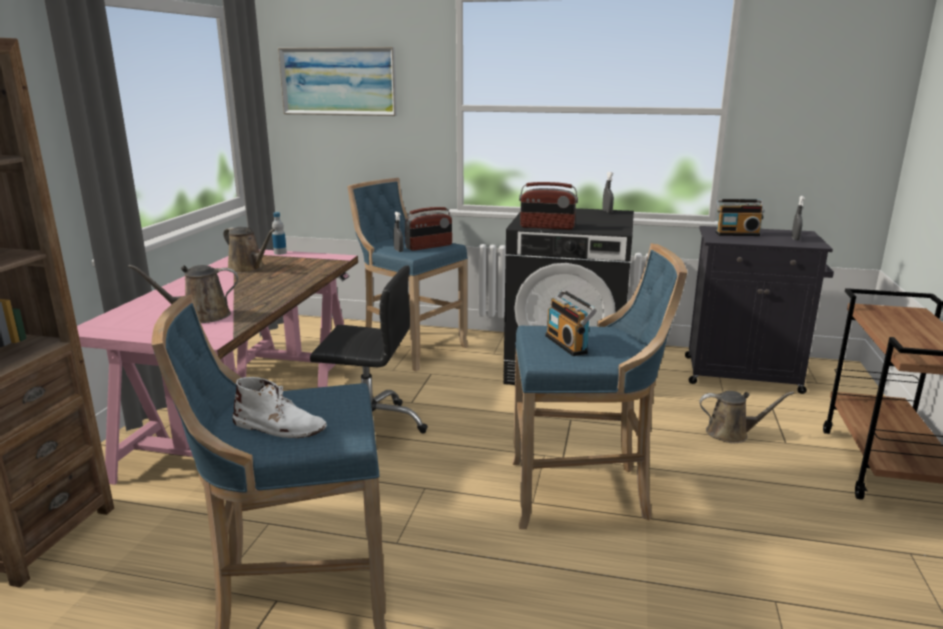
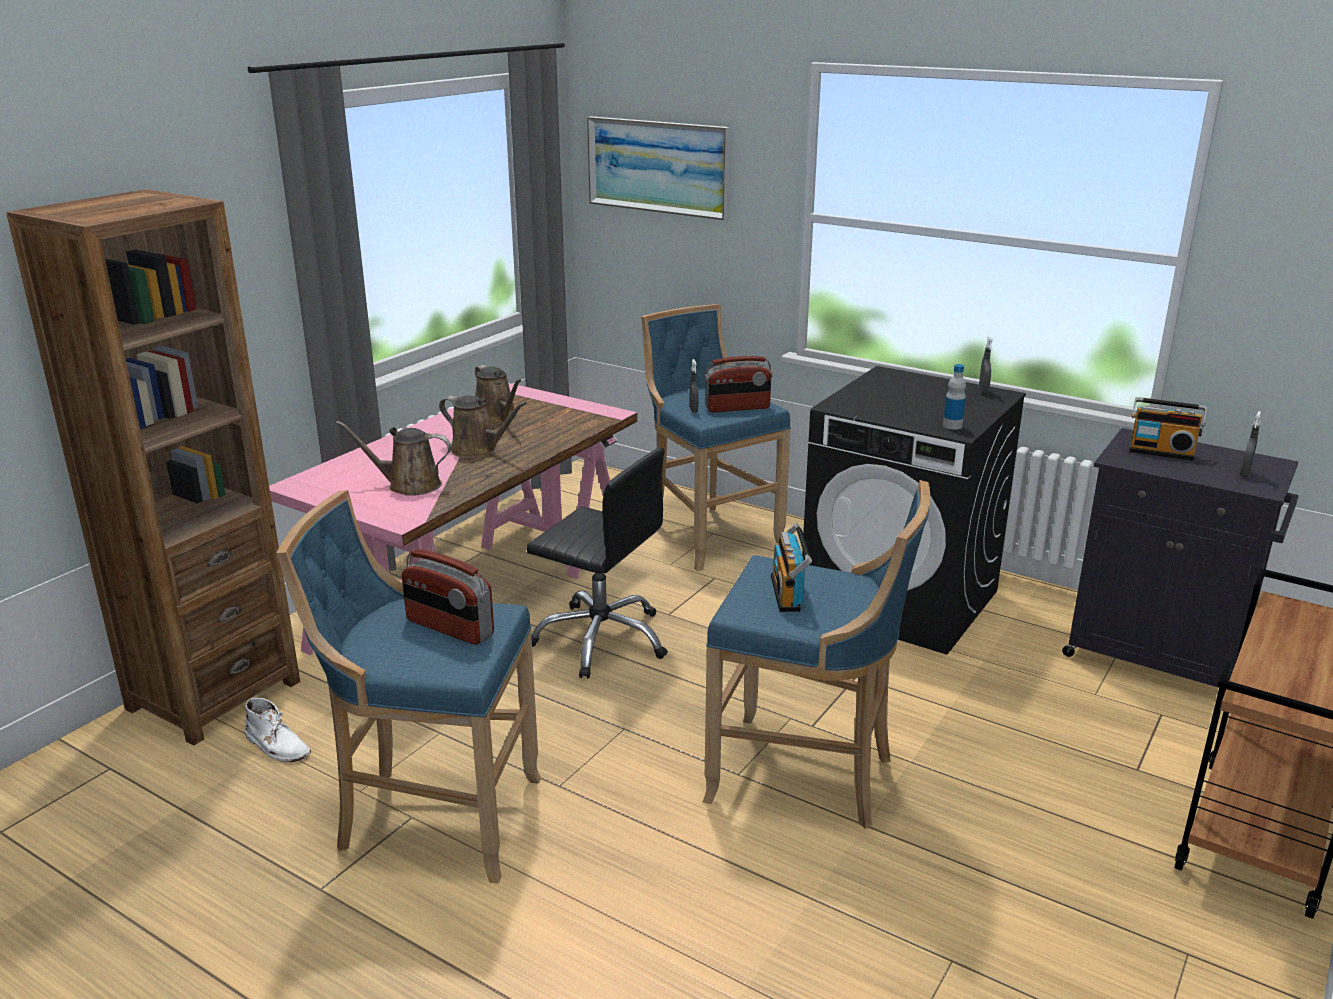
camera: 20 degrees right, 5 degrees up
(279, 427) = (409, 643): white boot -> white boot (277, 746)
(280, 253) = (547, 396): bottle -> bottle (952, 426)
(547, 227) = (867, 412): radio -> radio (449, 628)
(731, 433) = (1067, 740): brown watering can -> brown watering can (478, 449)

